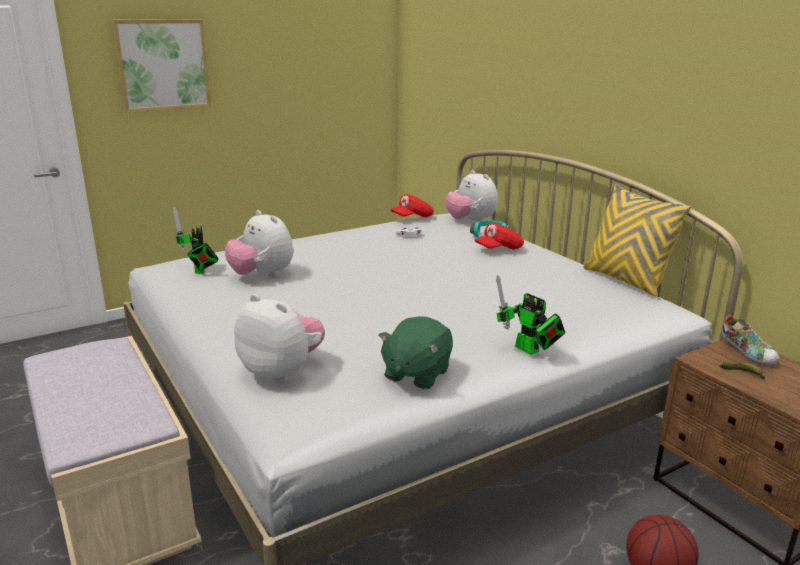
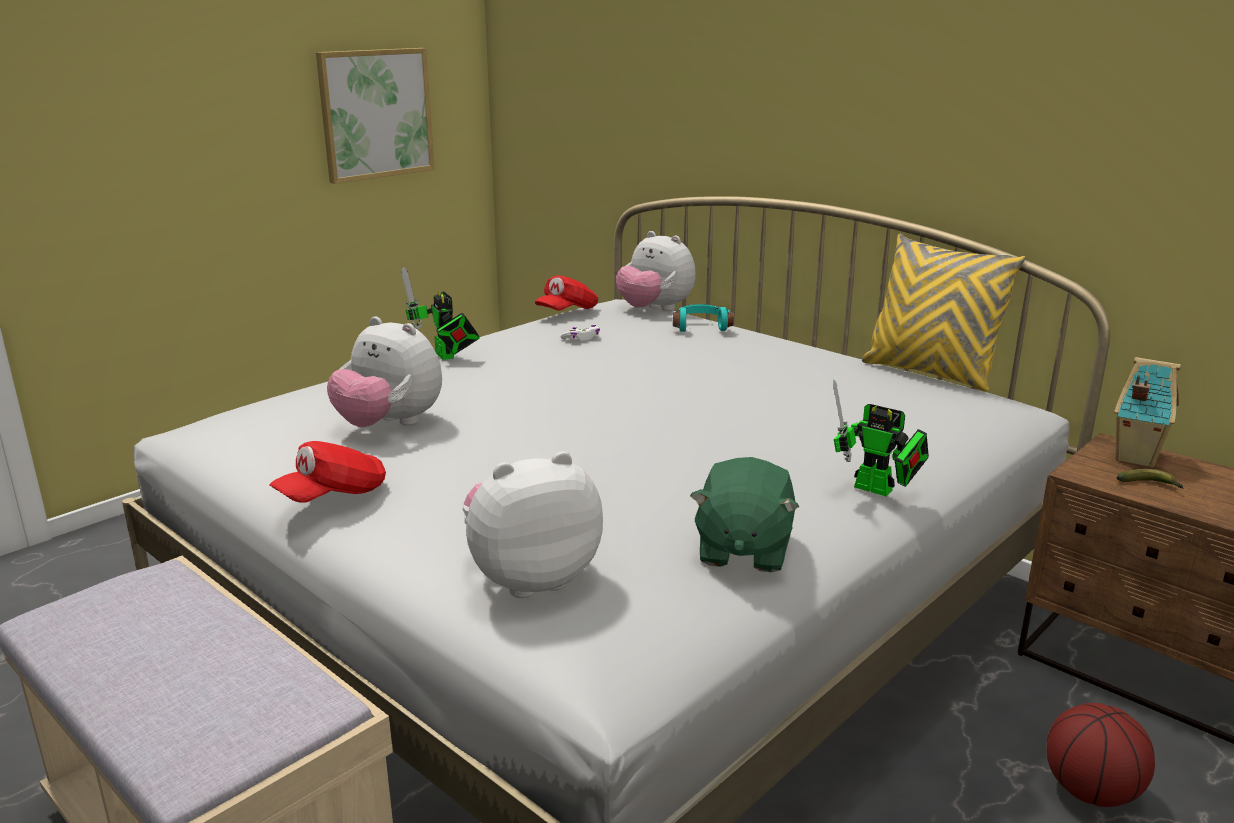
camera: 15 degrees left, 0 degrees up
(163, 65) = (120, 84): picture -> picture (376, 114)
(199, 271) = (276, 429): toy robot -> toy robot (446, 356)
(282, 372) = (530, 578): plush toy -> plush toy turned 45 degrees counterclockwise
(499, 249) = (728, 346): red cap -> red cap (333, 495)
(747, 354) = (1134, 457): shoe -> toy house

